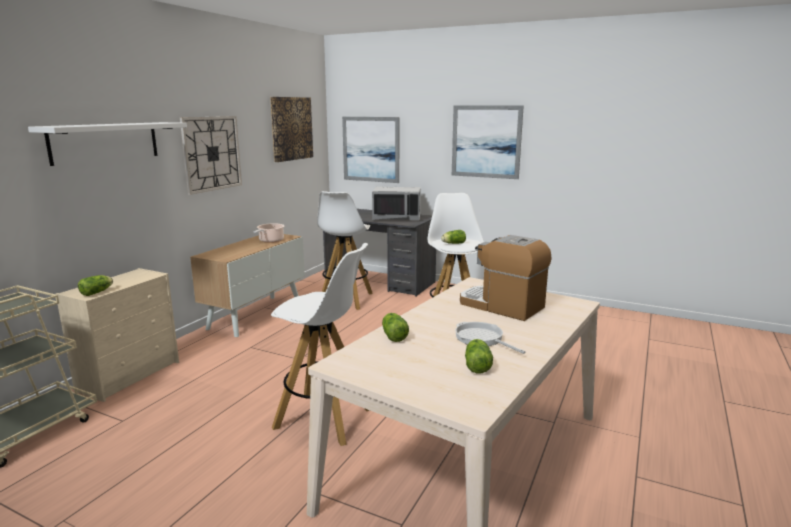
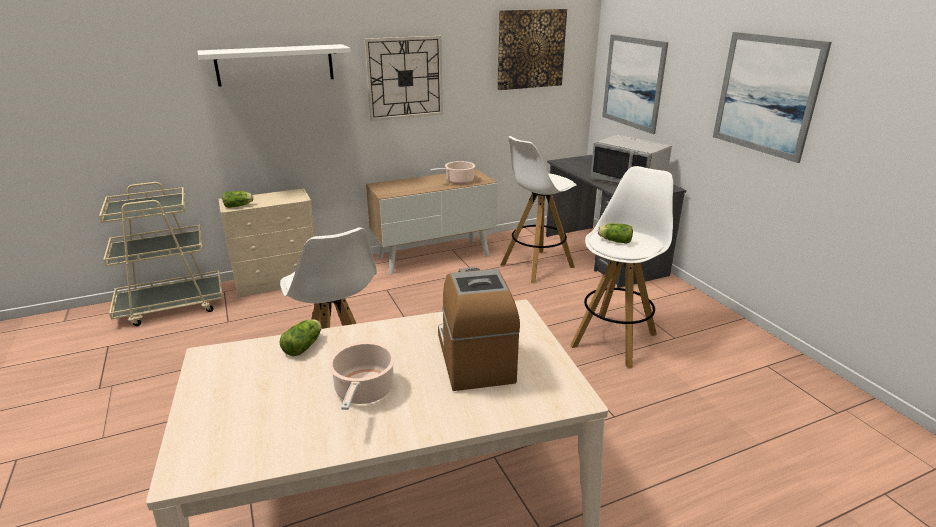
camera: 40 degrees right, 10 degrees up
(477, 365) = (293, 422): lettuce -> none
(481, 339) = (363, 392): frying pan -> cooking pot

